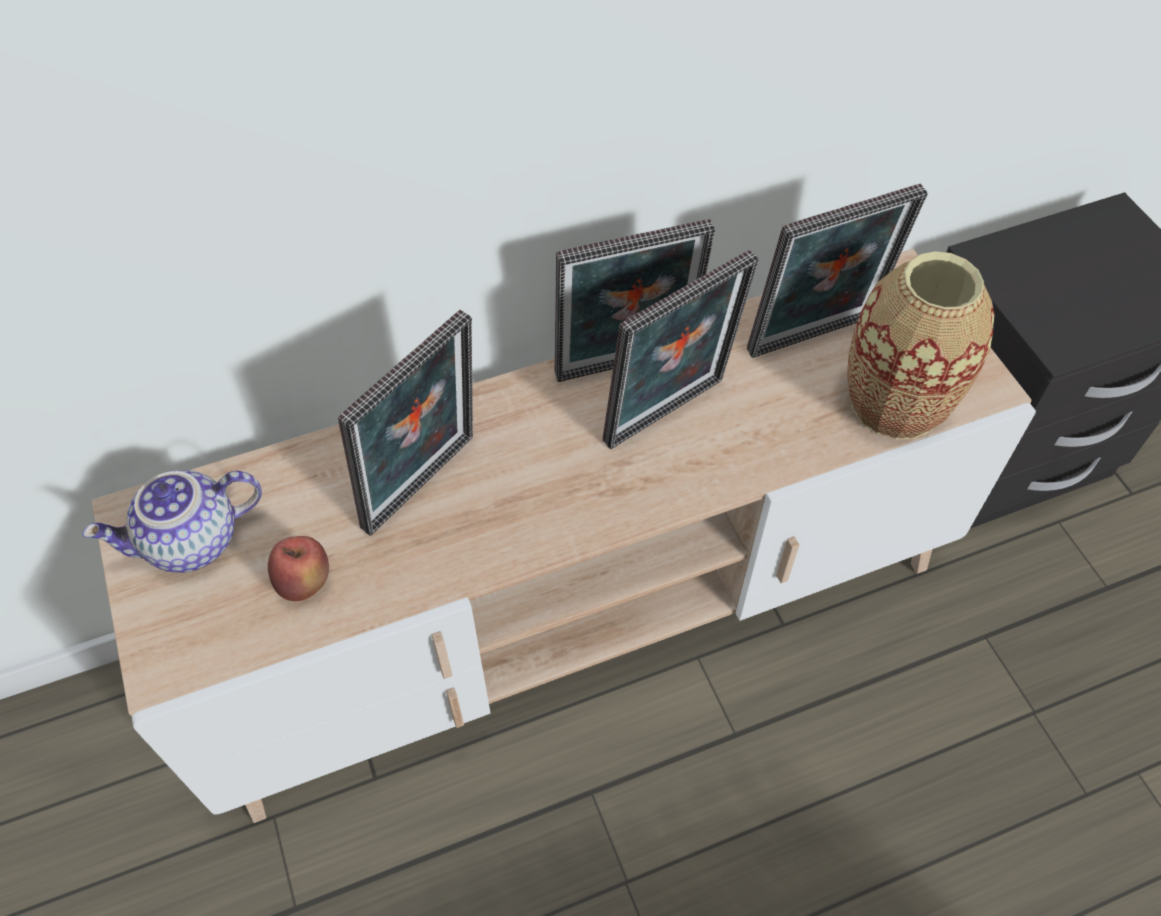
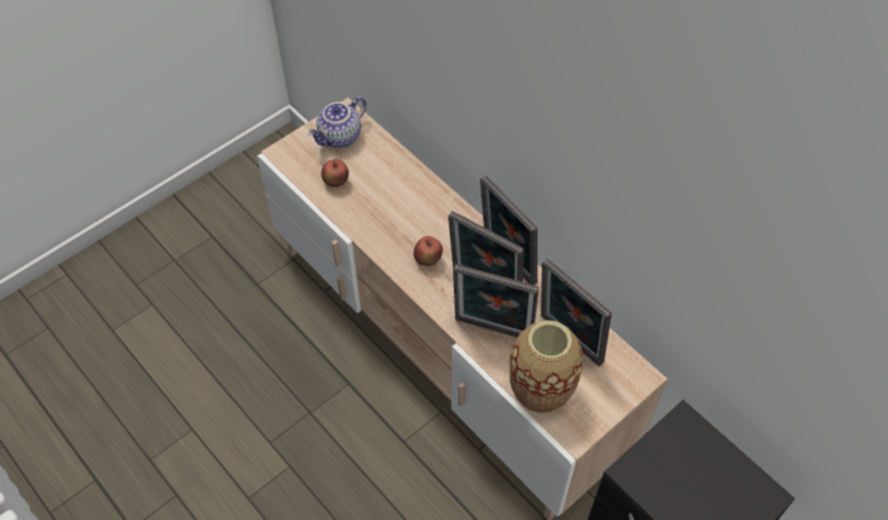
camera: 70 degrees right, 0 degrees up
(192, 543) = (340, 137): teapot -> teapot turned 90 degrees counterclockwise
(425, 487) = (401, 206): picture frame -> picture frame (492, 332)
(572, 481) = (428, 260): none -> apple

